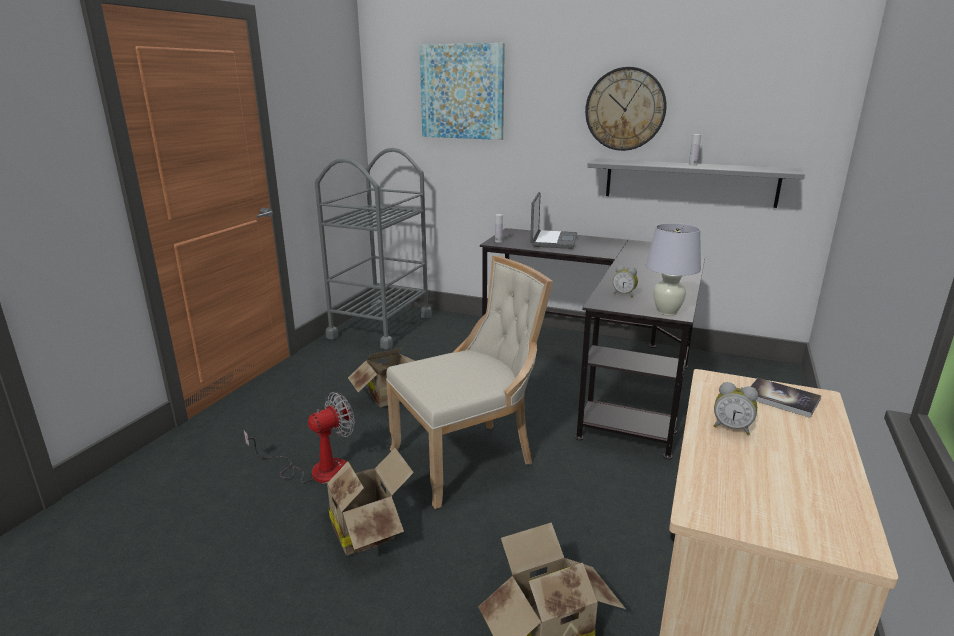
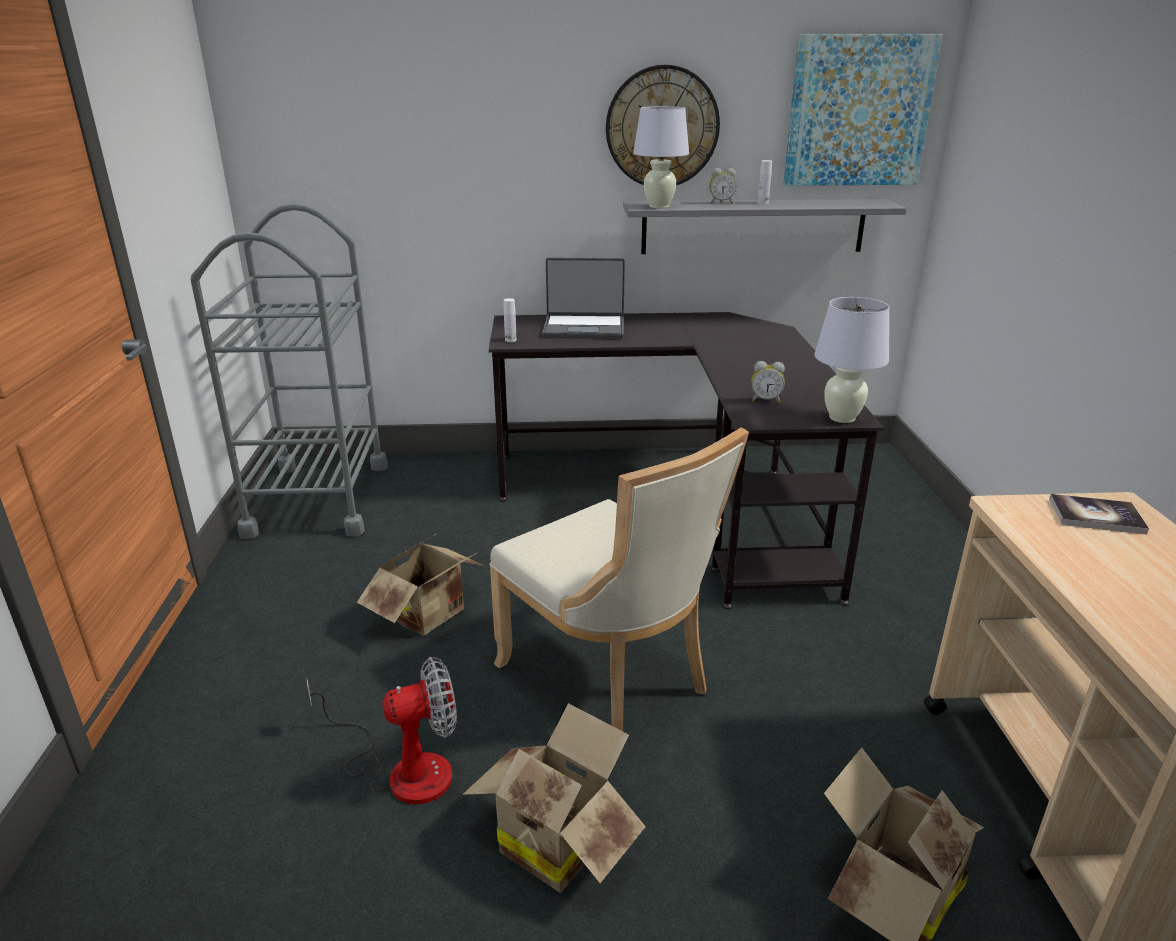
camera: 25 degrees left, 5 degrees up
(317, 470) = (403, 769): fan -> fan turned 45 degrees clockwise
(462, 92) = (403, 105): picture -> picture (858, 111)
(468, 458) = (611, 678): beige chair -> beige chair turned 105 degrees clockwise
(552, 240) = (584, 328): laptop -> laptop turned 105 degrees clockwise
(612, 162) = (659, 206): none -> white table lamp
(731, 427) = (1096, 570): alarm clock -> alarm clock (721, 203)

